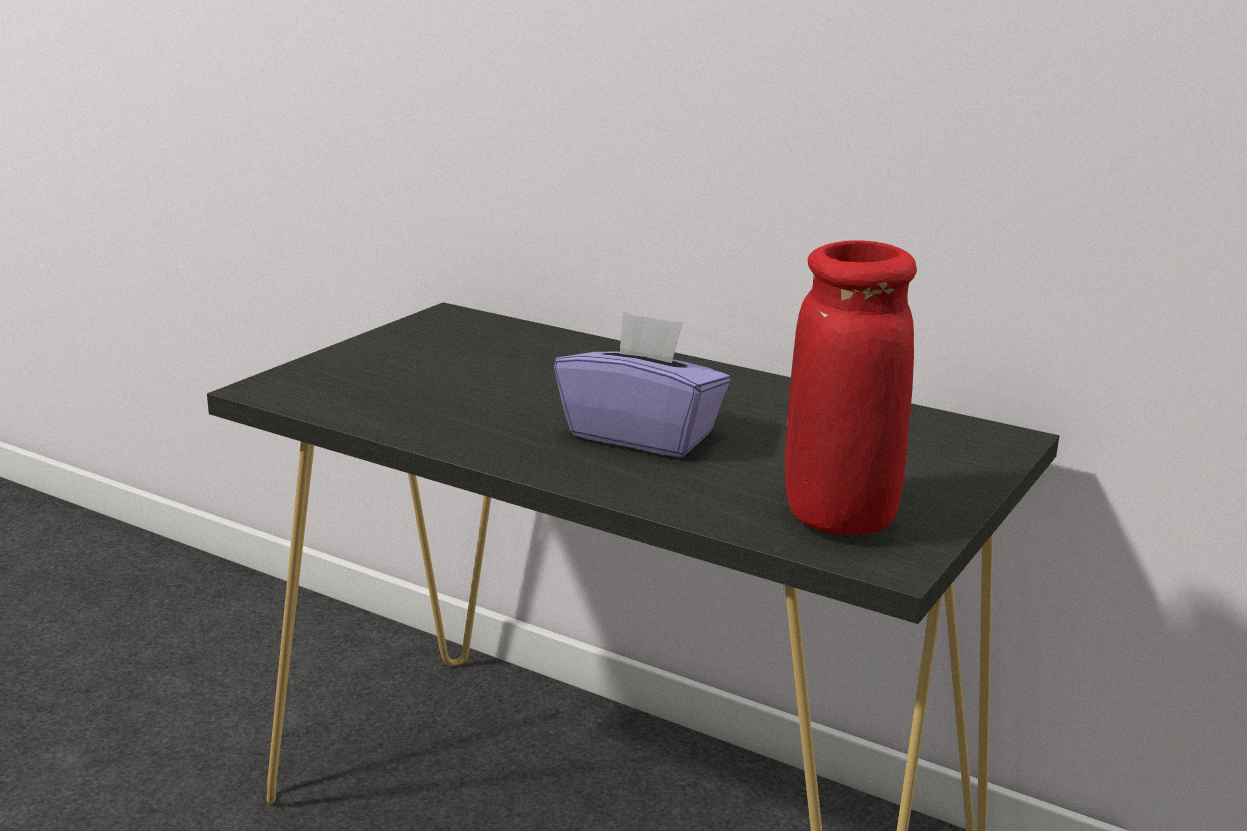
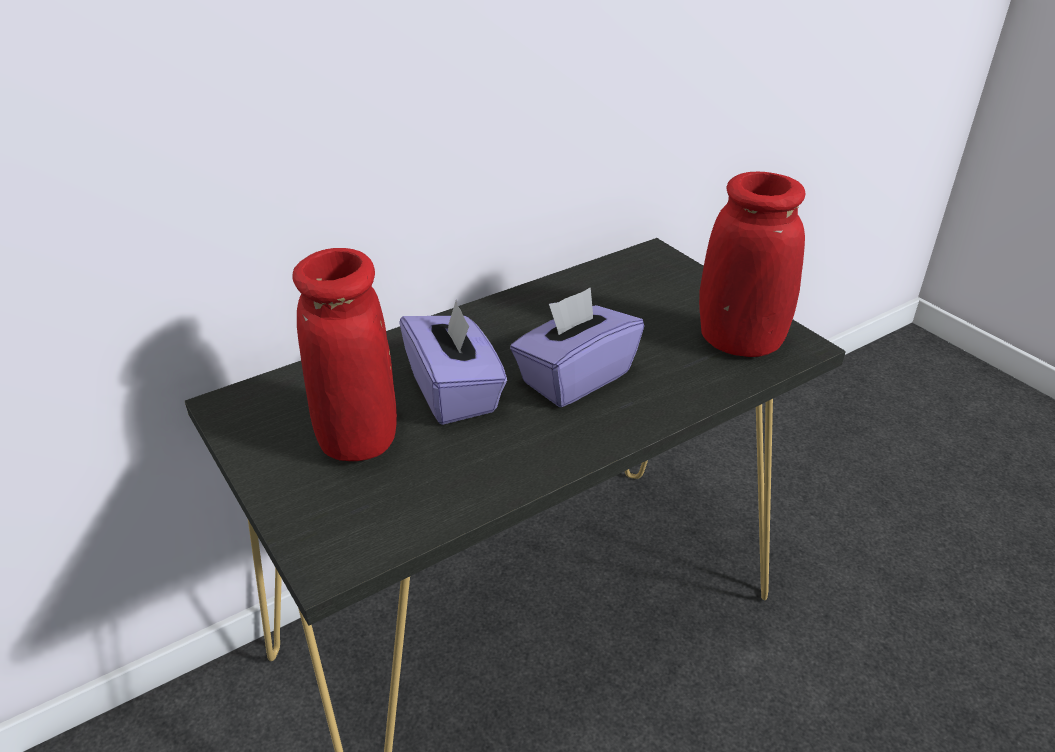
camera: 65 degrees left, 15 degrees up
(441, 365) = (358, 438): none -> red vase
(554, 387) = (454, 392): none -> purple tissue box

